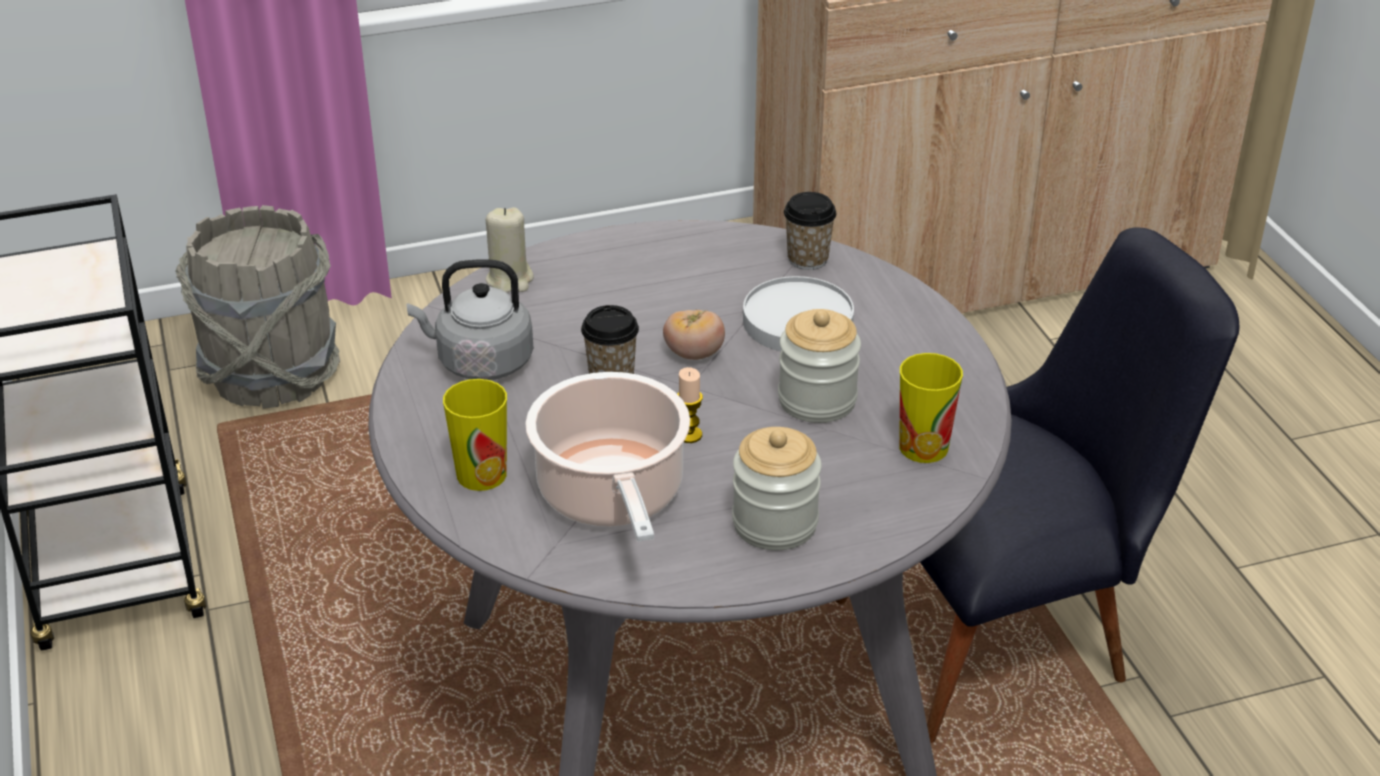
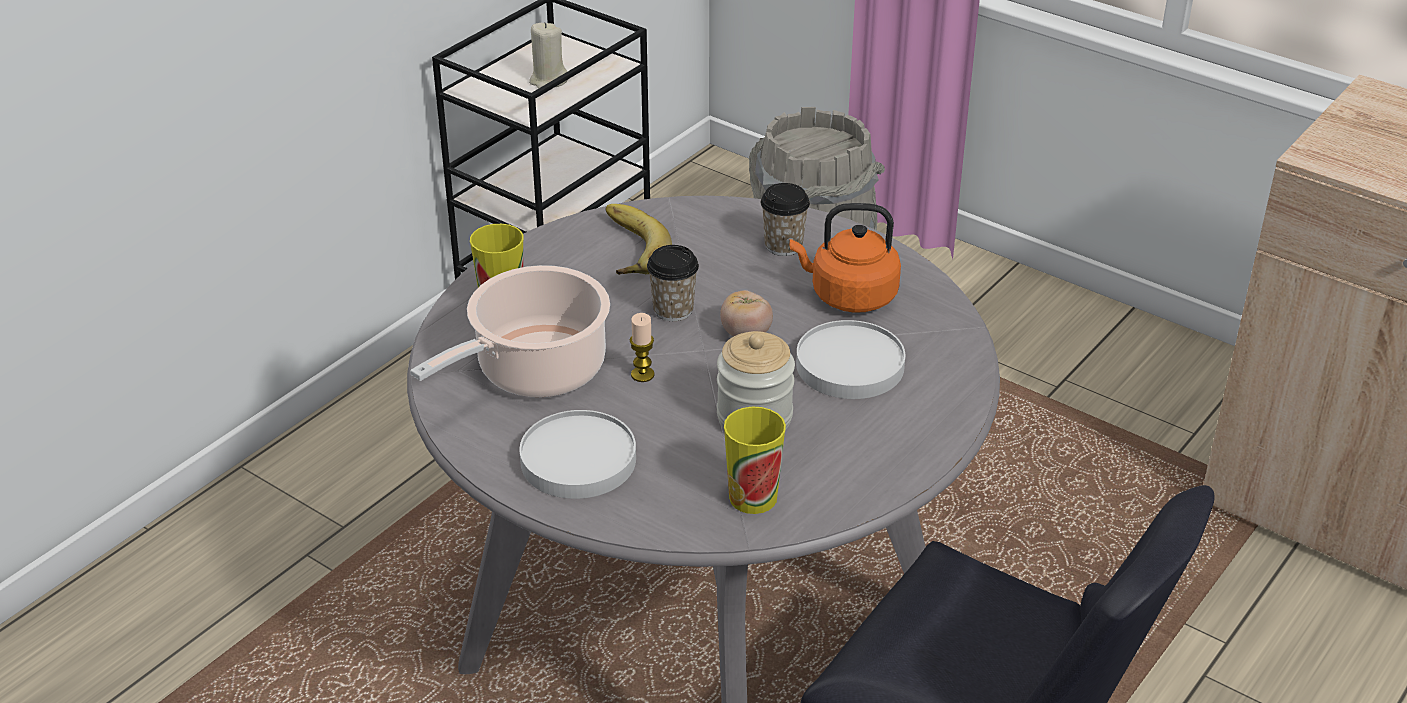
camera: 55 degrees right, 0 degrees up
(480, 362) = (626, 248): grey kettle -> banana
(510, 280) = (740, 215): beige candle -> beige candle (548, 81)
(701, 279) = (849, 296): none -> orange kettle
(775, 523) = (578, 459): jar -> white plate
(807, 259) = (943, 335): cup -> cup (783, 246)

